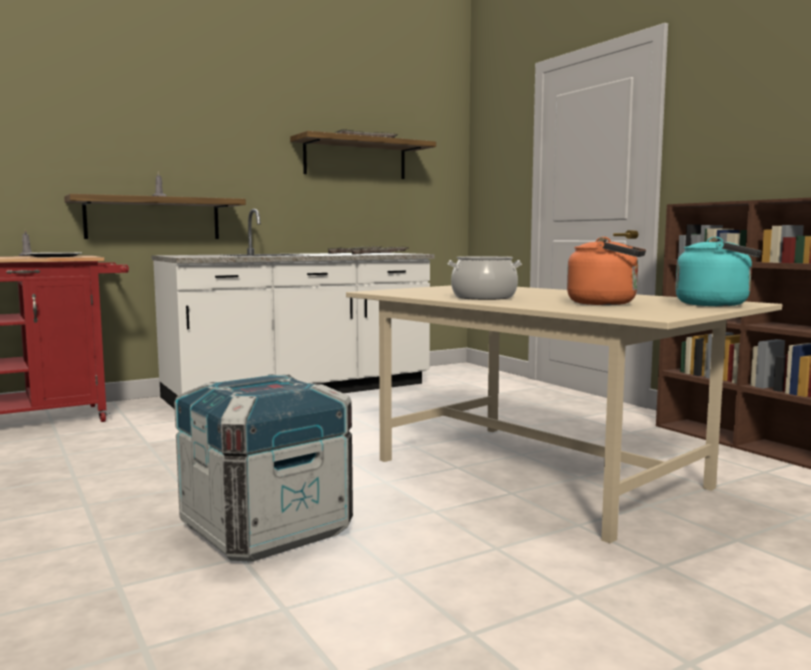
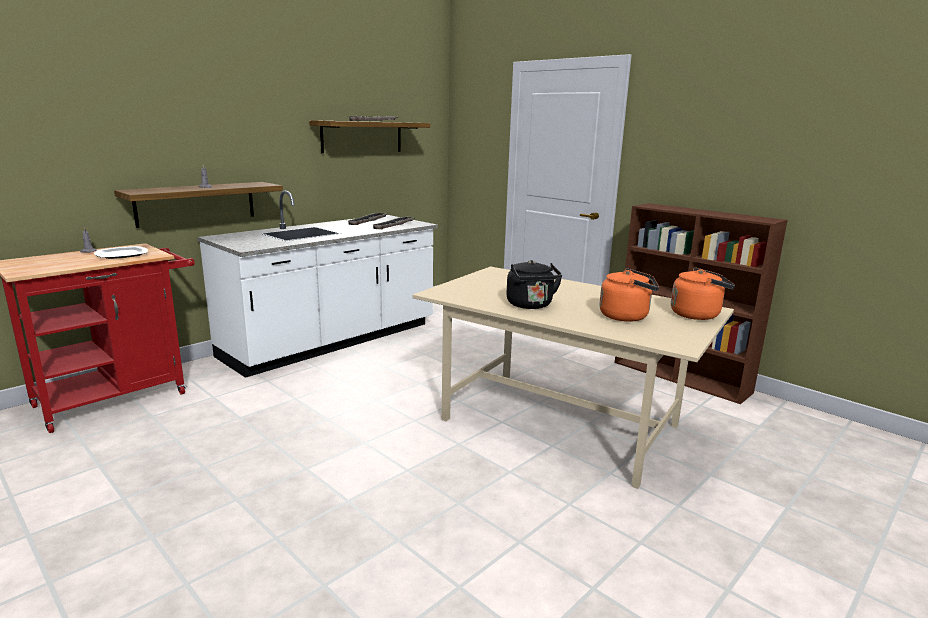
camera: 15 degrees left, 10 degrees up
(266, 529) = (400, 507): crate -> none
(483, 297) = (531, 305): cooking pot -> black kettle
(716, 304) = (698, 315): turquoise kettle -> orange kettle

